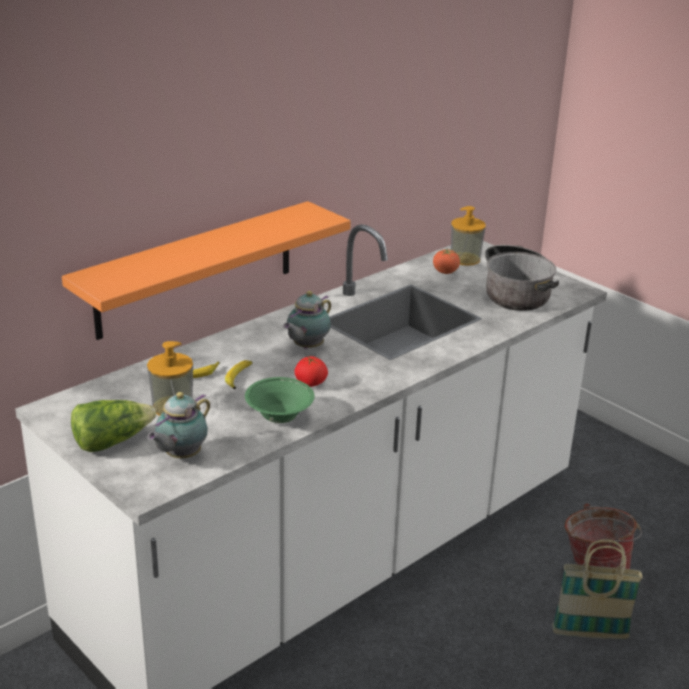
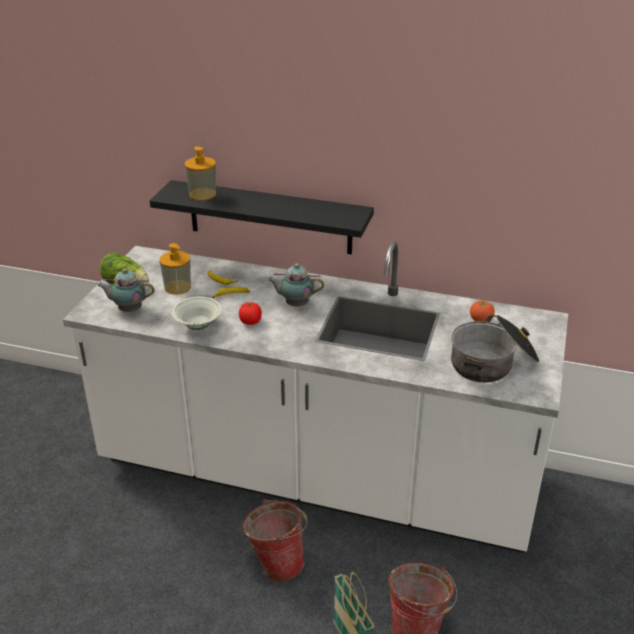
camera: 60 degrees right, 5 degrees up
(196, 269) = (270, 217): orange shelf -> black shelf
(279, 417) = (198, 325): green bowl -> white bowl
(444, 642) = (277, 562): none -> bucket
(465, 259) = (518, 322): soap dispenser -> soap dispenser (202, 194)

